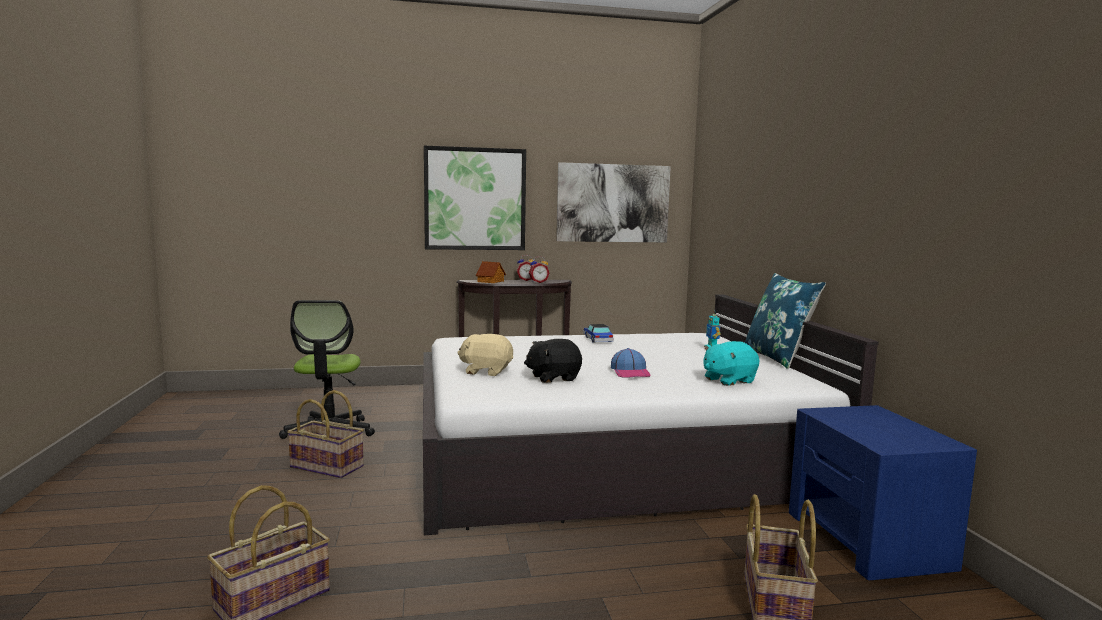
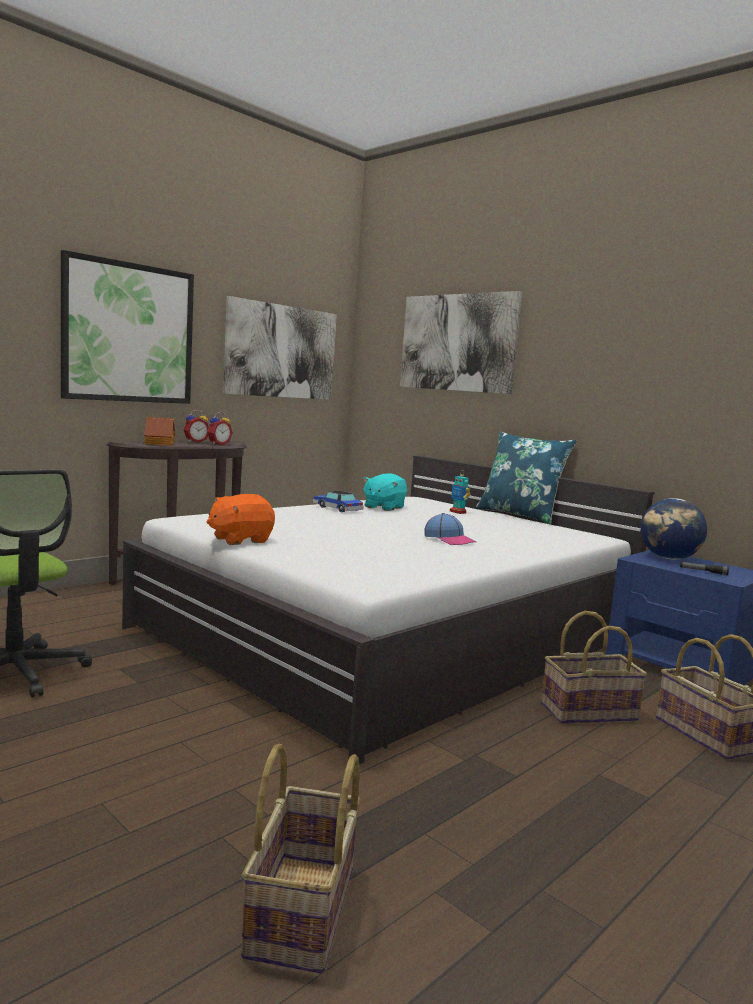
camera: 35 degrees left, 0 degrees up
(328, 466) = (90, 718): basket -> basket (588, 711)
(456, 357) = (240, 540): none -> orange plush toy
(486, 371) = (315, 553): beige plush toy -> none
(553, 378) = (397, 552): black plush toy -> none
(728, 380) = (538, 539): turquoise plush toy -> turquoise plush toy (383, 507)
(750, 186) = (457, 342): none -> picture
(865, 416) = (669, 558): none -> globe
(871, 434) = (703, 572): none -> flashlight

